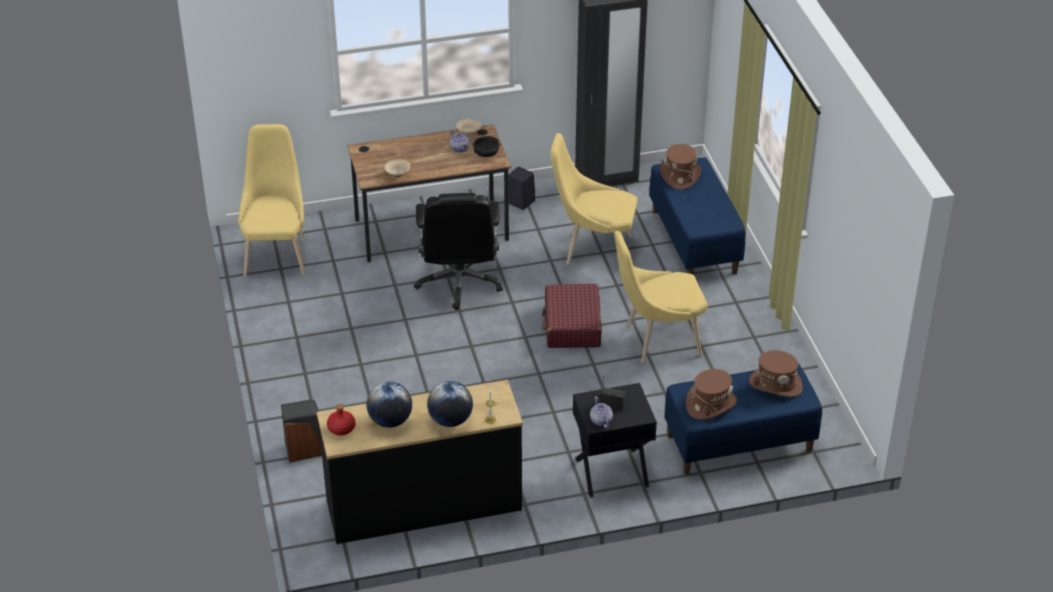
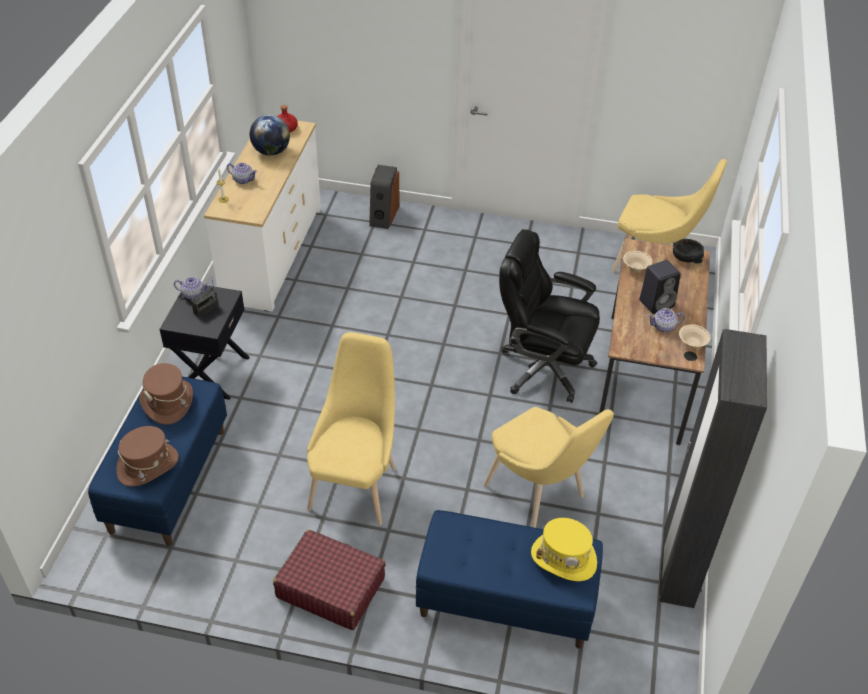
camera: 115 degrees right, 5 degrees up
(424, 506) = (272, 254): black dresser -> white dresser
(450, 420) = (243, 179): globe -> teapot
(486, 153) = (644, 344): black bowl -> black bowl (686, 258)
(519, 202) = (664, 466): black speaker -> black speaker (657, 303)
(572, 325) = (425, 426): red suitcase -> red suitcase (330, 587)
(593, 251) = (539, 495): yellow chair -> yellow chair turned 105 degrees clockwise
(679, 175) = (563, 558): brown hat -> yellow hat

